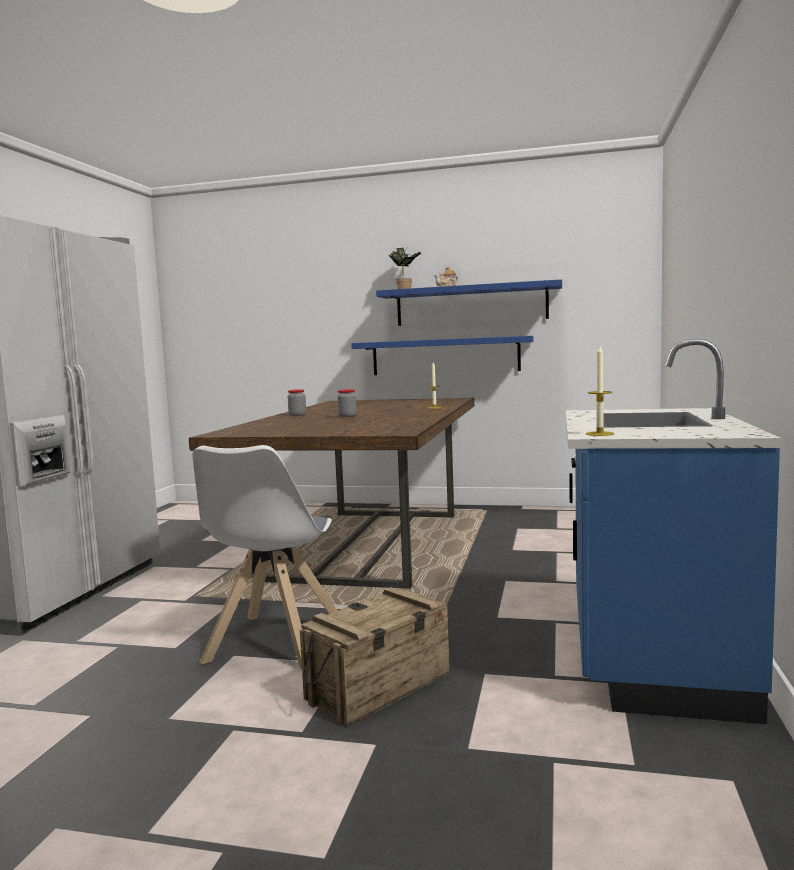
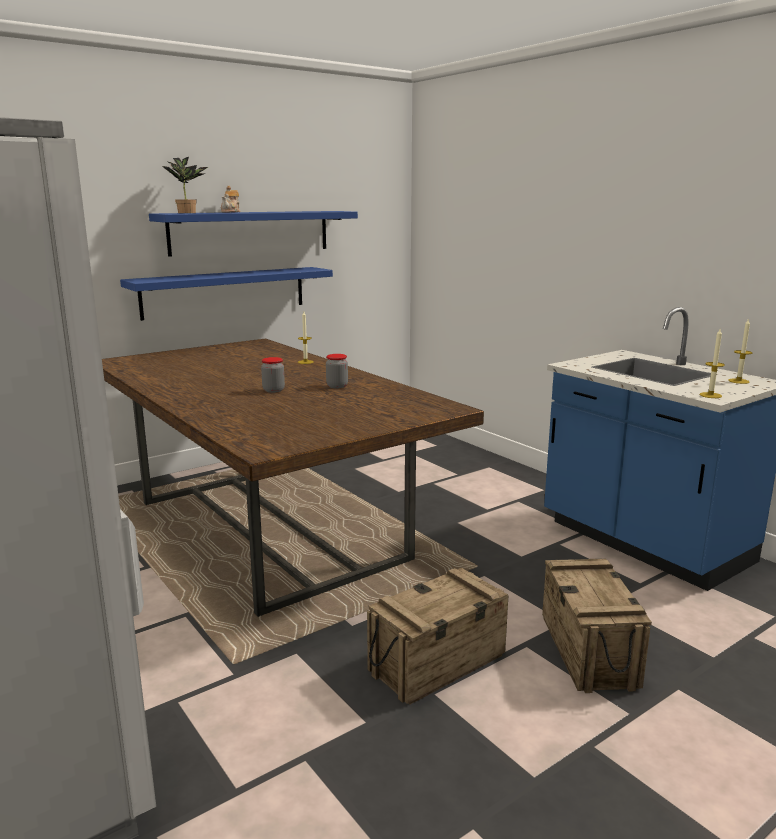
camera: 50 degrees left, 10 degrees up
(274, 644) = (438, 664): chair -> crate
(297, 415) = (194, 397): jar -> jar (337, 386)
(706, 430) = (738, 381): none -> candle

